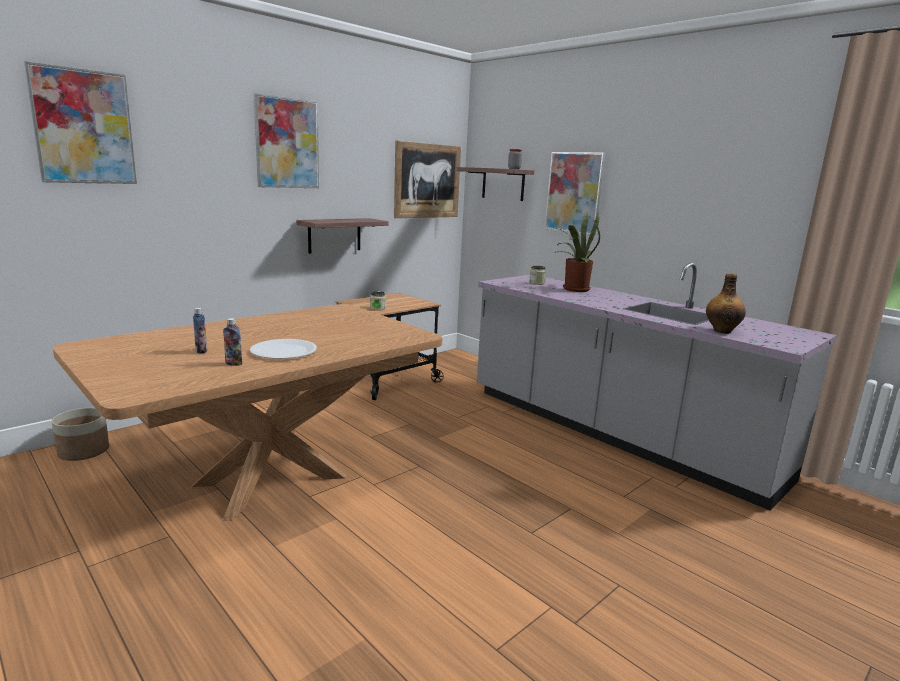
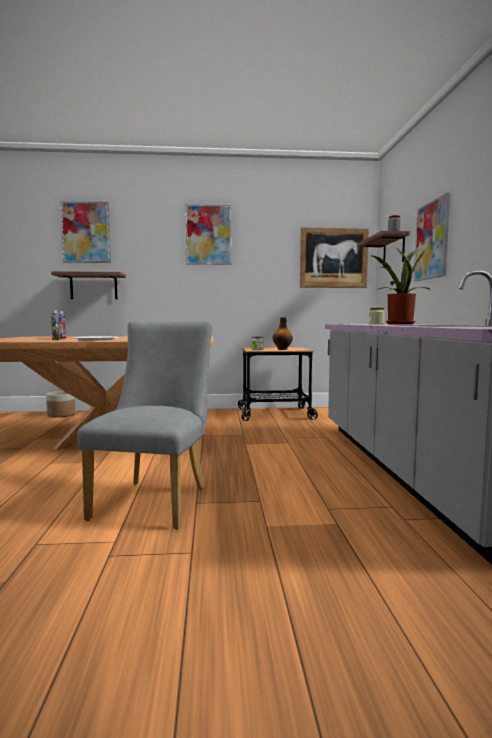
camera: 40 degrees right, 10 degrees down
(334, 235) = (245, 299): shelf -> shelf (93, 286)
(492, 544) = (156, 499): none -> grey chair
(722, 331) = (450, 326): bottle -> bottle (282, 349)

